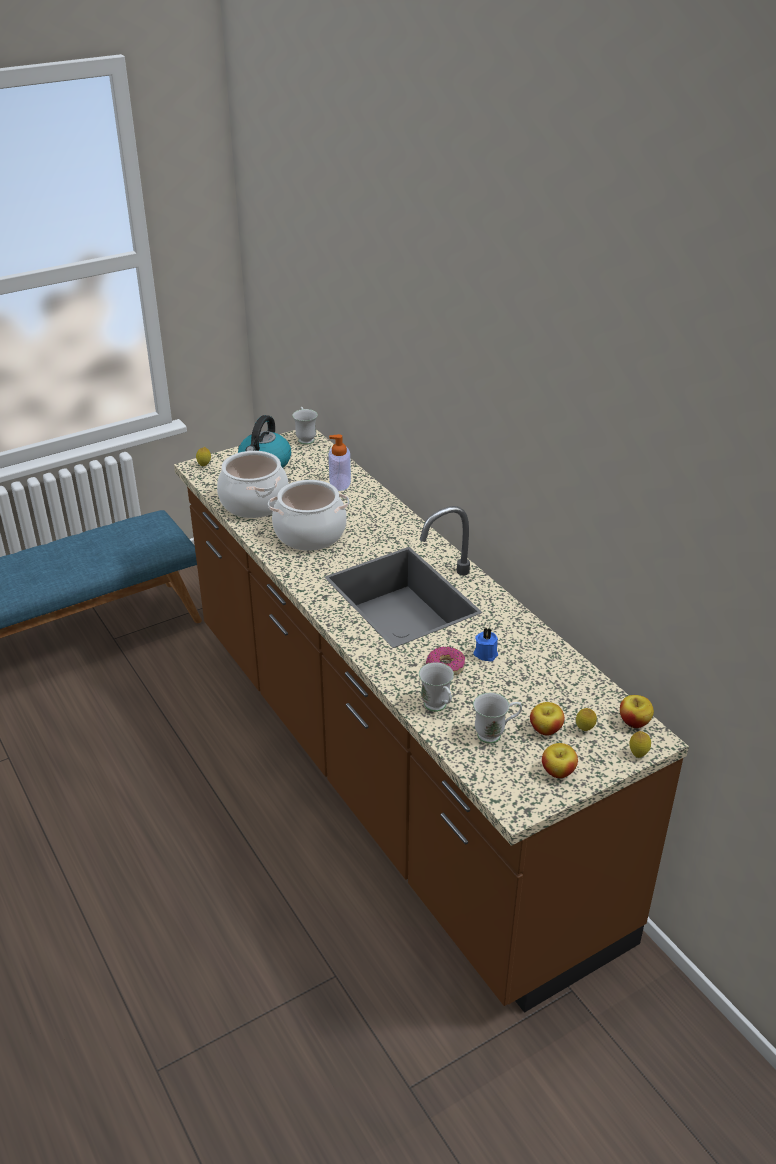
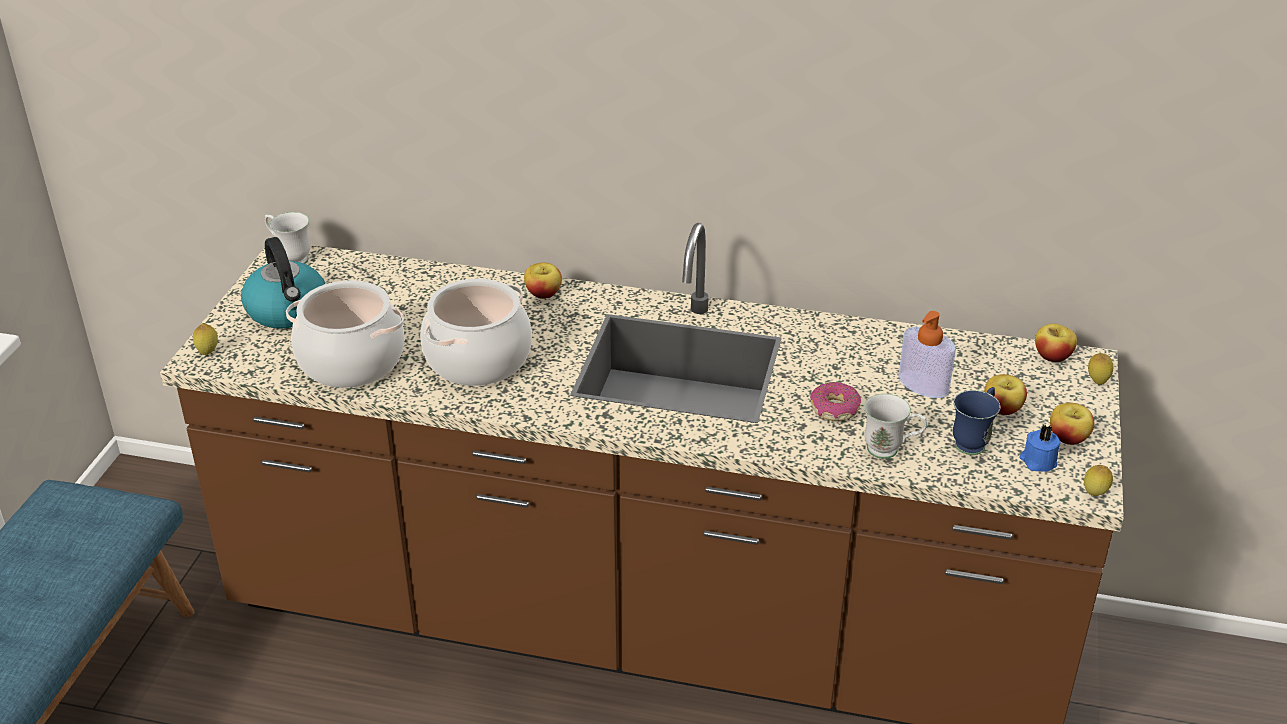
camera: 45 degrees left, 0 degrees up
(340, 482) = (417, 286): soap dispenser -> soap dispenser (923, 385)
(394, 518) = (543, 294): none -> apple
(485, 653) = (847, 374): blue candle -> blue candle (1037, 461)
(495, 734) = (973, 441): white mug -> blue mug
(584, 730) = (1030, 388): lemon -> lemon (1094, 494)

